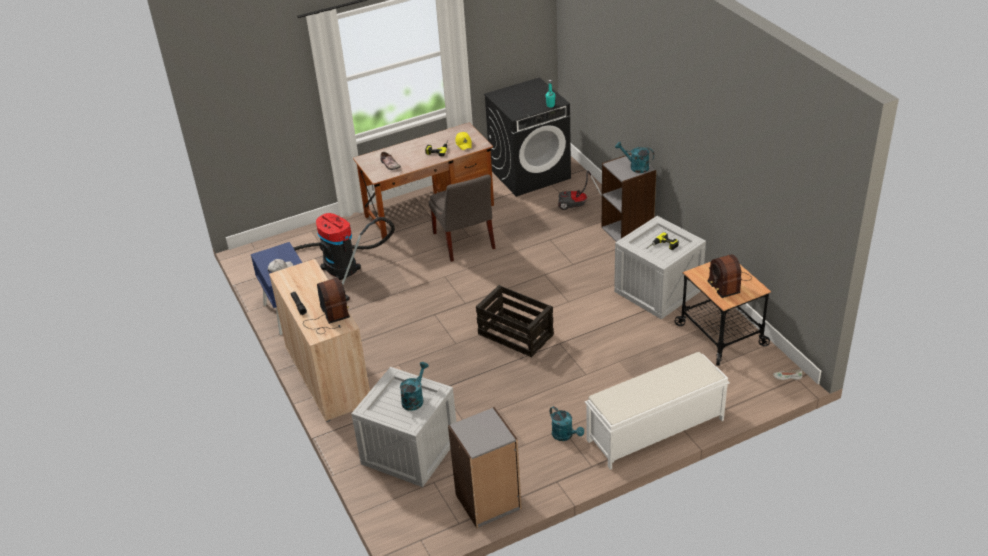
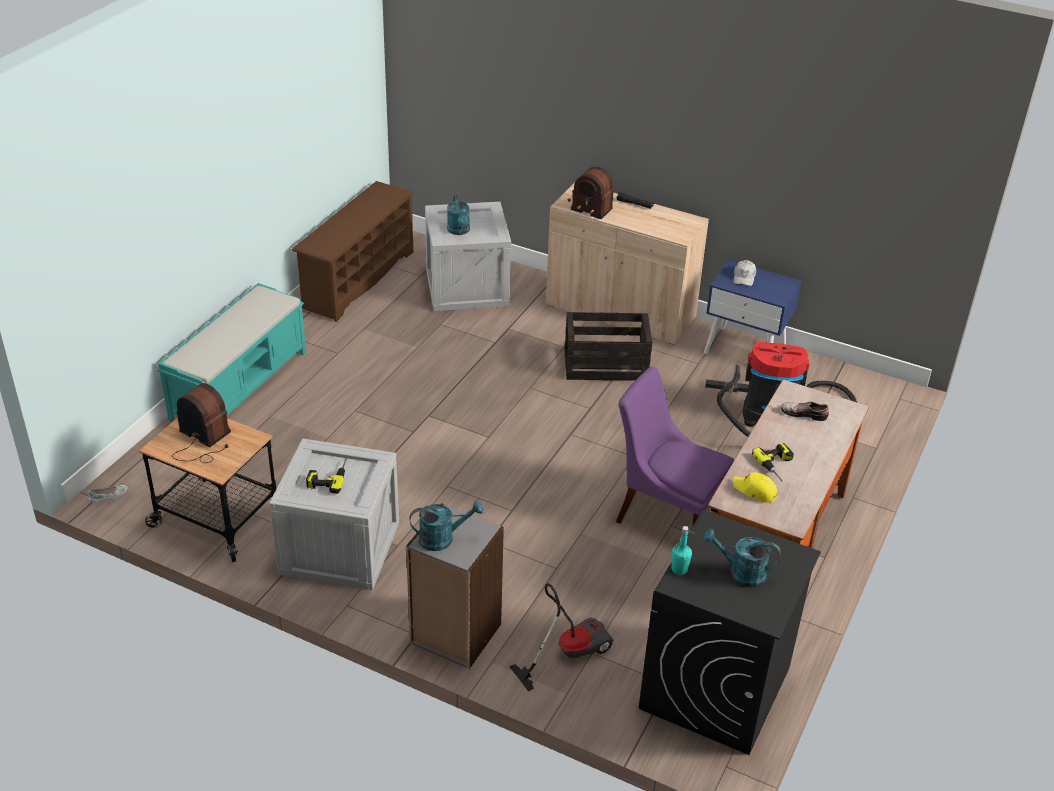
camera: 140 degrees right, 0 degrees up
(464, 242) = (666, 513): grey chair -> purple chair
(488, 502) = (358, 279): grey bookcase -> brown shoe rack
(515, 334) = (474, 421): crate -> crate (606, 365)
(565, 435) = (330, 348): turquoise watering can -> turquoise watering can (740, 573)
(654, 430) = (240, 384): white bench -> turquoise bench

